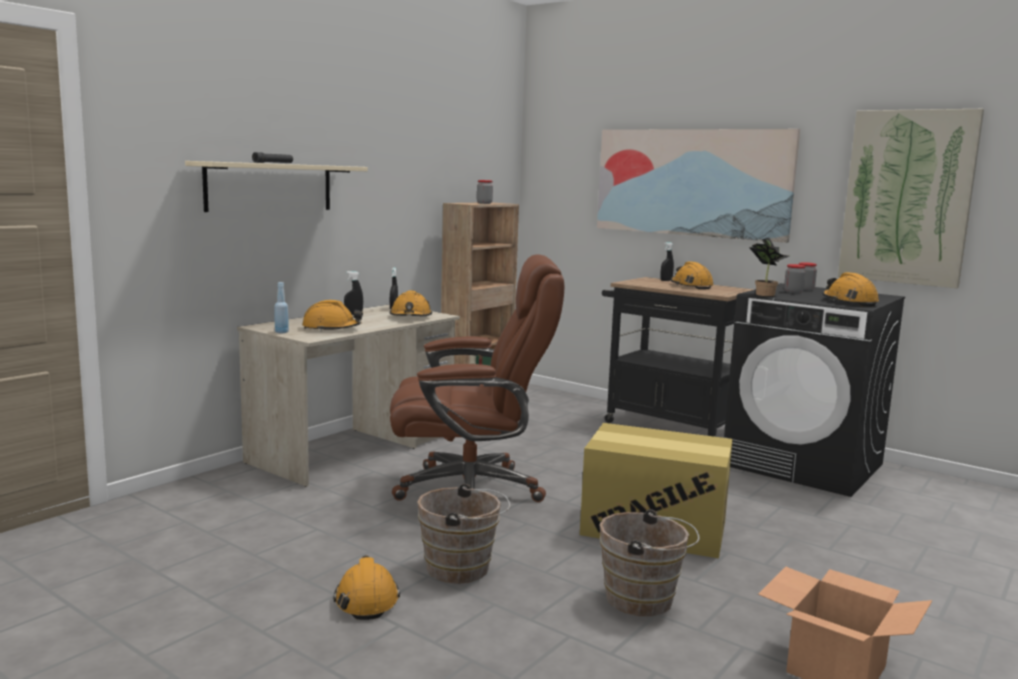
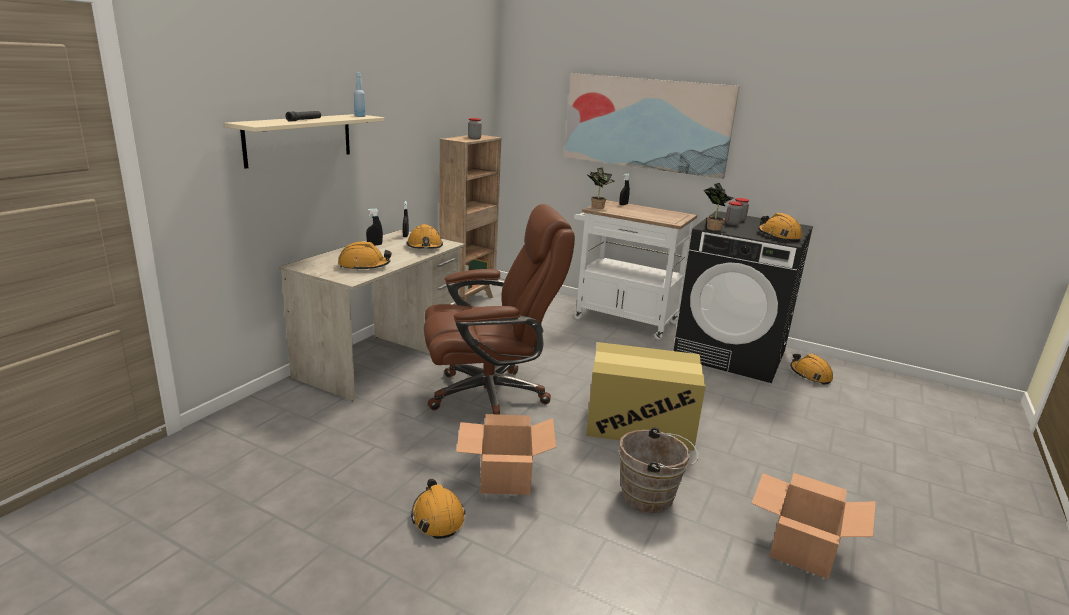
camera: 10 degrees left, 10 degrees up
(281, 332) = (322, 273): blue bottle -> blue bottle (360, 116)
(463, 569) = (506, 478): brown bucket -> cardboard box
(631, 281) = (597, 207): none -> potted plant
(667, 426) = (622, 320): black cart -> white cart
(691, 286) = (646, 212): orange hard hat -> orange hard hat (810, 375)
(907, 197) = (821, 148): picture -> none

